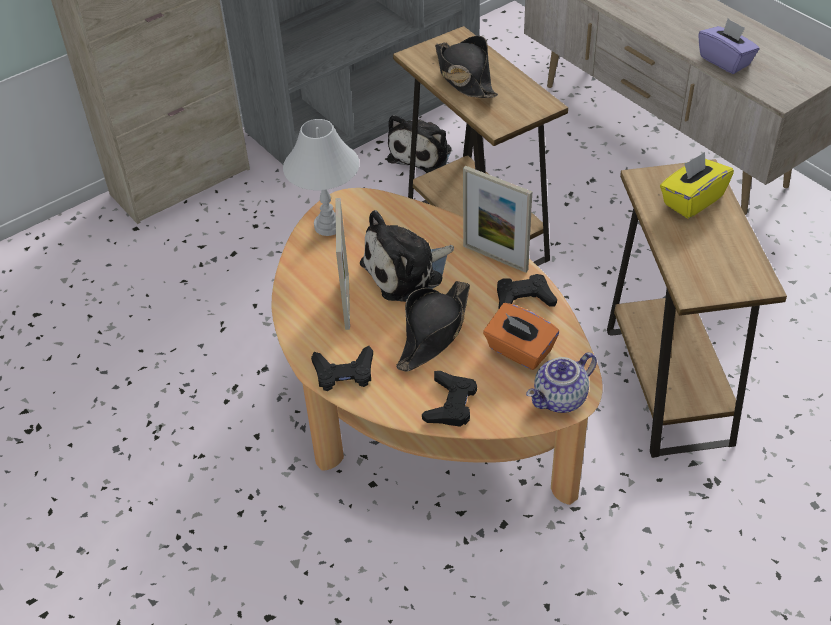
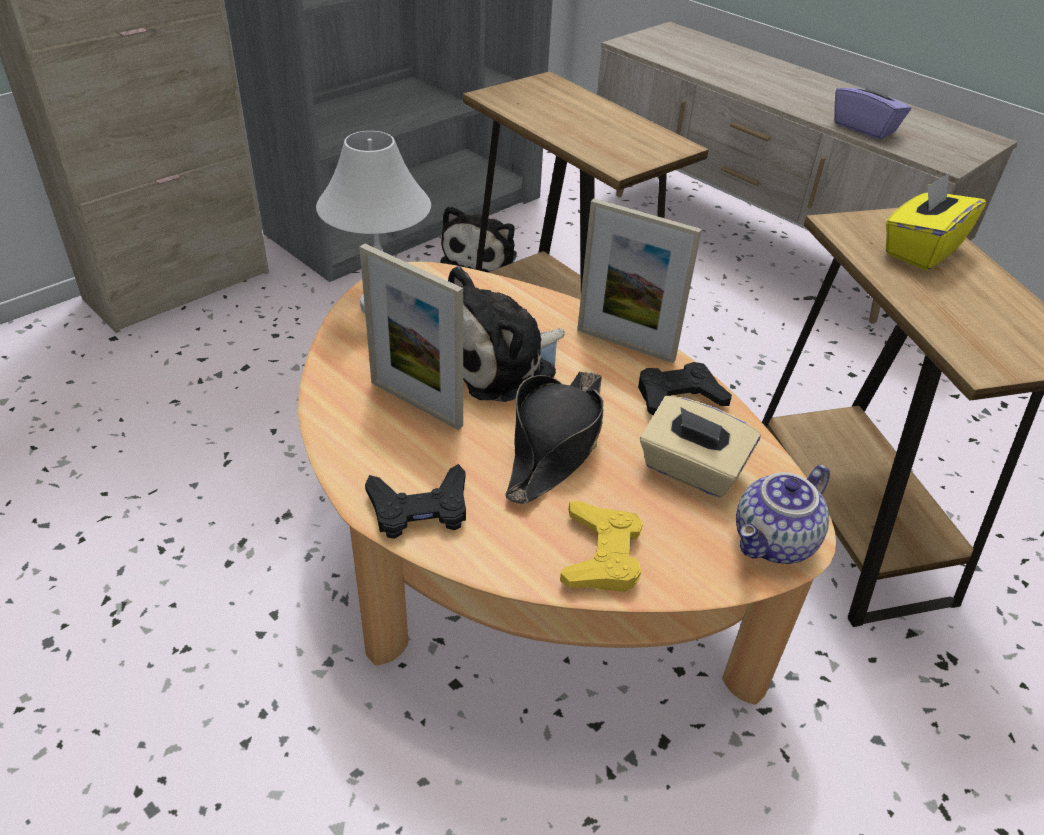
camera: 10 degrees left, 5 degrees down
(347, 302) = (416, 404): picture frame -> picture frame turned 135 degrees clockwise
(450, 404) = (601, 554): black game controller -> yellow game controller
(464, 77) = (562, 117): black hat -> none
(519, 351) = (691, 470): orange tissue box -> beige tissue box

